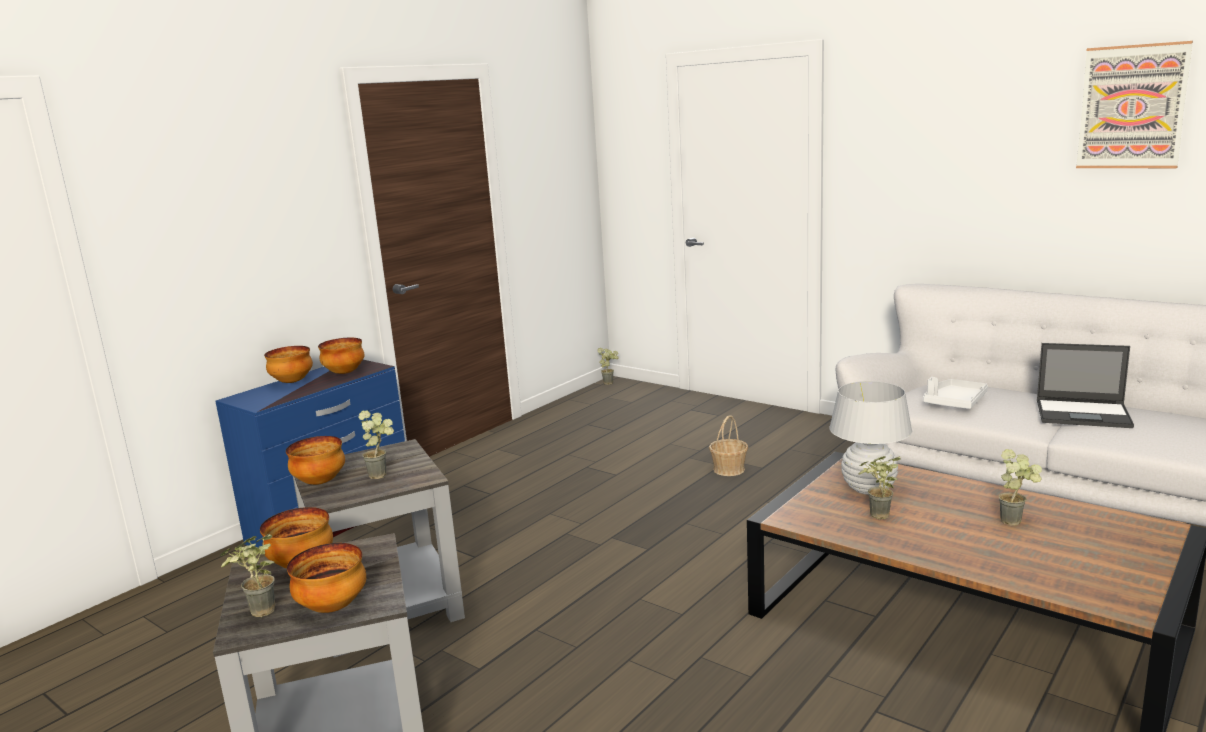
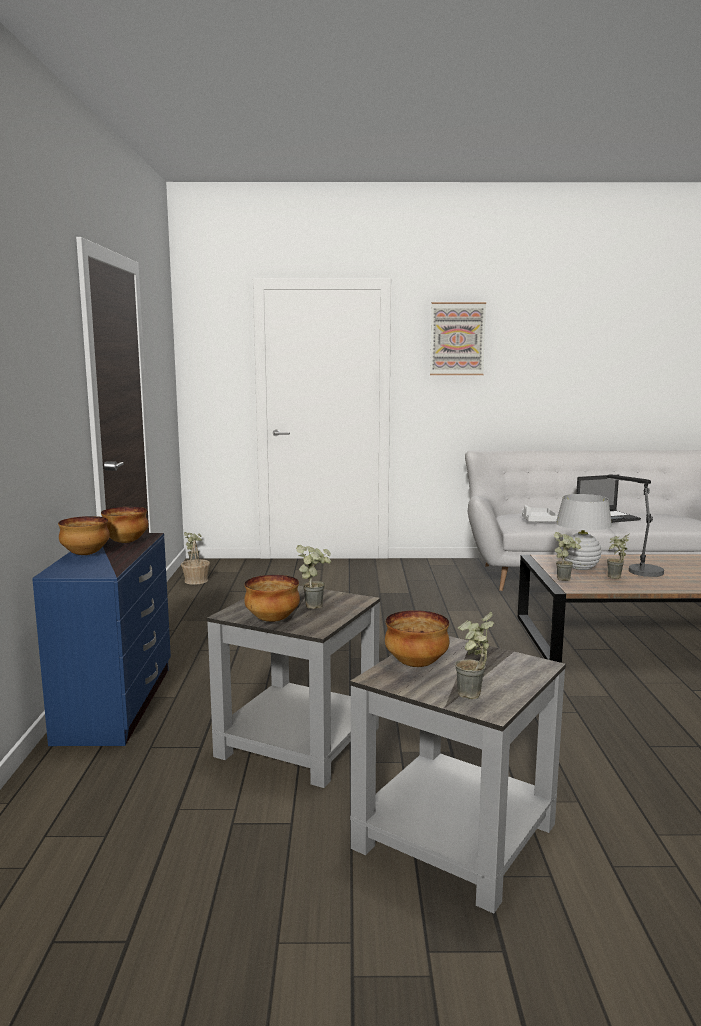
camera: 40 degrees left, 5 degrees down
(333, 607) = (513, 676): bowl -> none
(729, 469) = (390, 598): basket -> basket (196, 581)
(945, 511) = (637, 569): none -> table lamp
(1016, 521) = (674, 566): potted plant -> potted plant (566, 578)
(1132, 107) = (590, 335): picture -> picture (457, 339)

